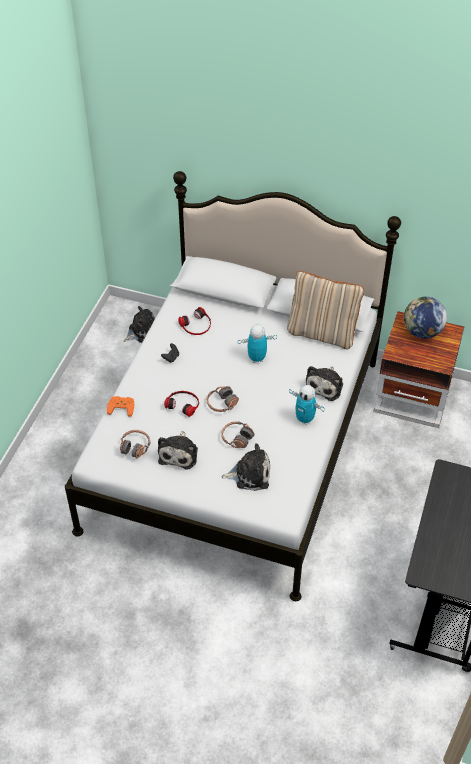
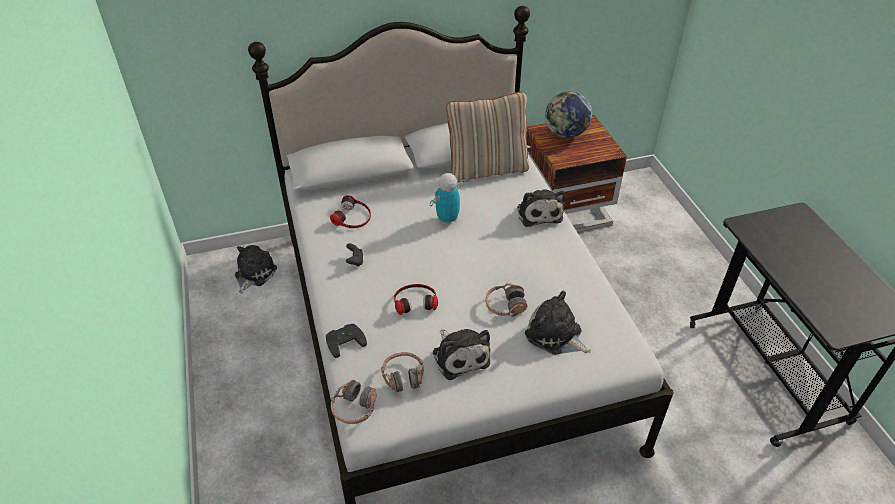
camera: 35 degrees left, 5 degrees down
(122, 406) = (344, 340): orange game controller -> black game controller
(221, 403) = (455, 279): headphones -> headphones (354, 408)
(250, 474) = (555, 335): plush toy -> plush toy turned 105 degrees counterclockwise
(305, 419) = (552, 252): toy robot -> none

